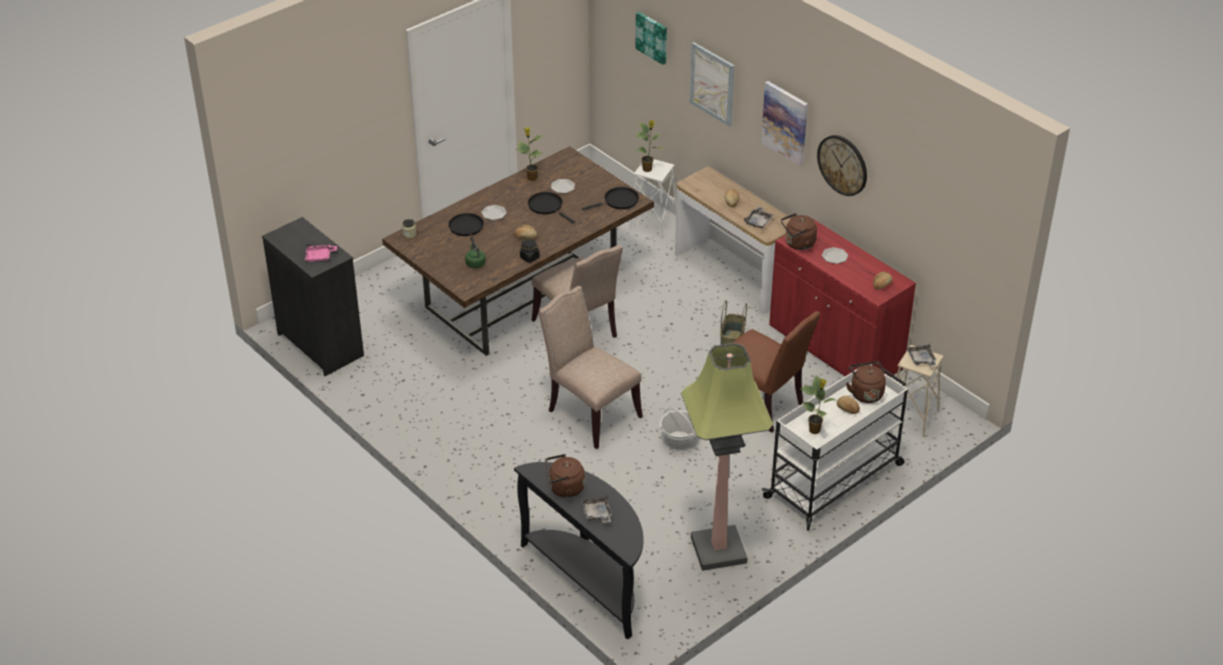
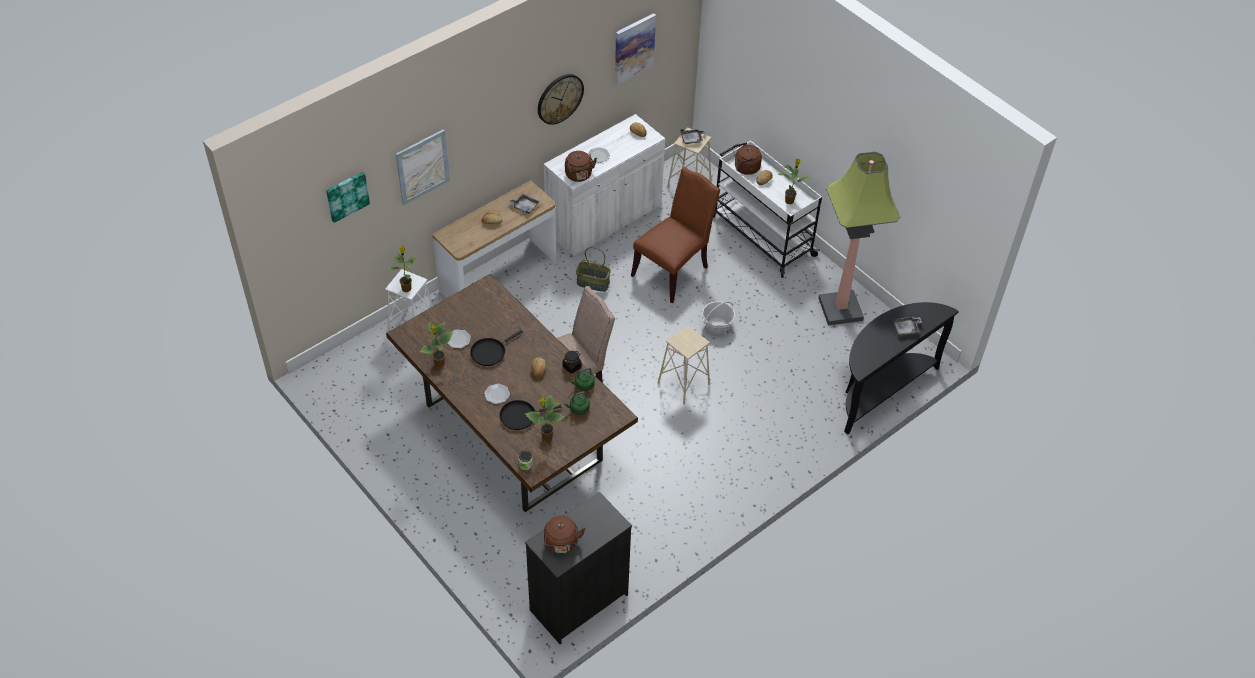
camera: 90 degrees left, 10 degrees up
(319, 257) = (597, 520): pink tray -> none
(441, 245) = (546, 437): none -> potted plant
(505, 265) = (583, 385): none -> green kettle
(564, 489) = (880, 348): brown kettle -> brown kettle (561, 544)
(590, 413) = (683, 384): beige chair -> beige stool
(619, 201) = (487, 298): black frying pan -> none
(785, 123) = (502, 122): picture -> picture (634, 48)
(835, 348) = (604, 219): red cabinet -> white cabinet

